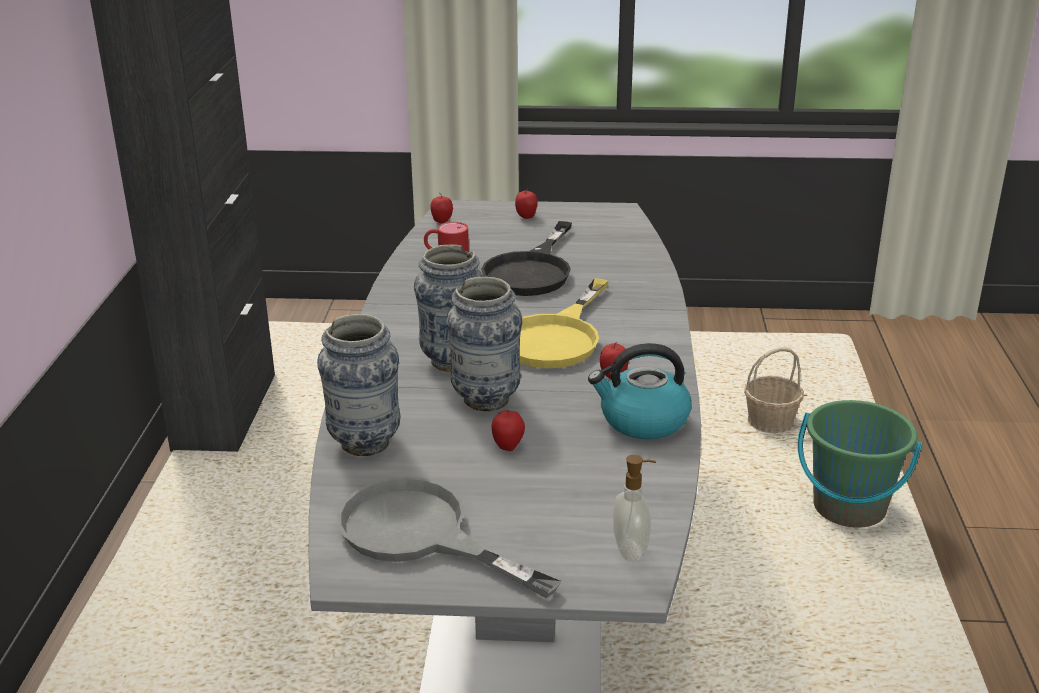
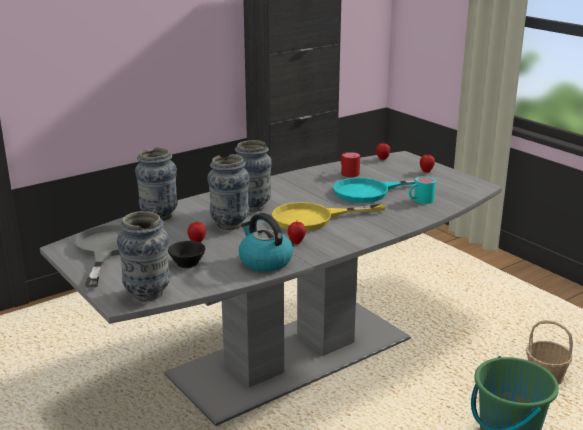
camera: 50 degrees right, 5 degrees down
(532, 270) = (370, 191): black frying pan -> turquoise frying pan
(565, 479) = (187, 262): none -> black cup
(606, 257) = (420, 200): none -> turquoise mug
(632, 550) = (147, 294): soap dispenser -> vase

